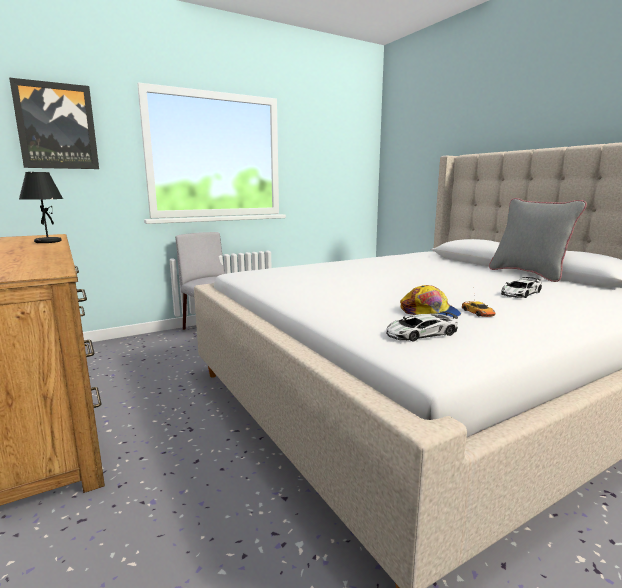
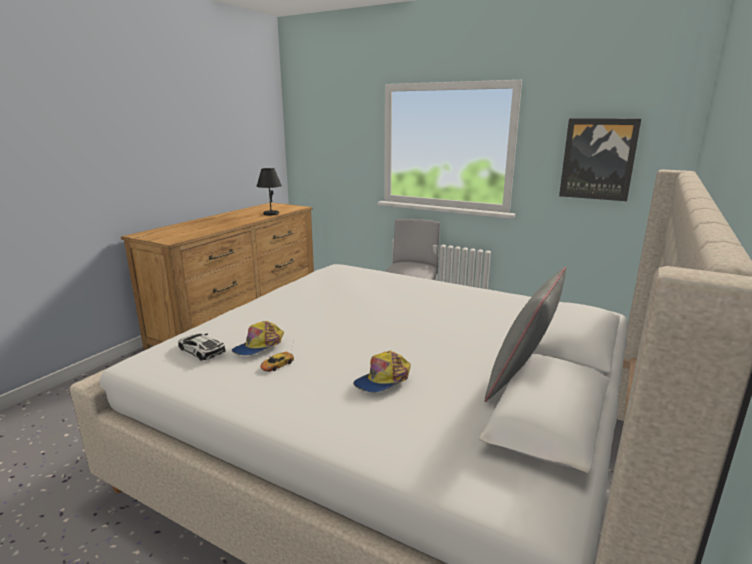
camera: 60 degrees right, 5 degrees up
(57, 126) = (332, 125): picture -> picture (598, 159)
(520, 293) = (383, 380): toy car -> cap

